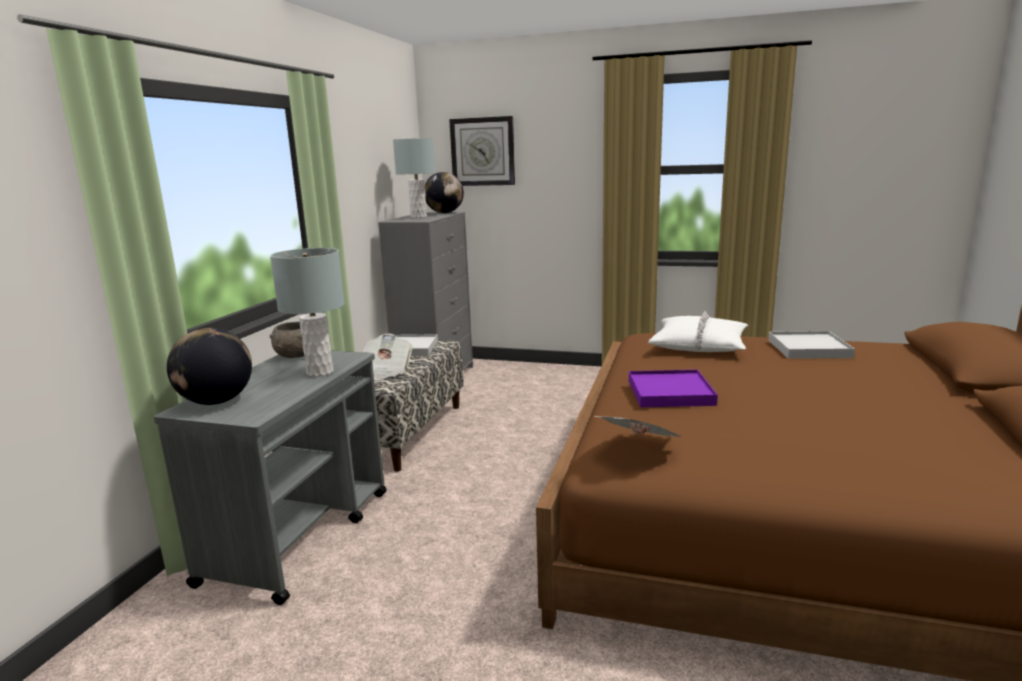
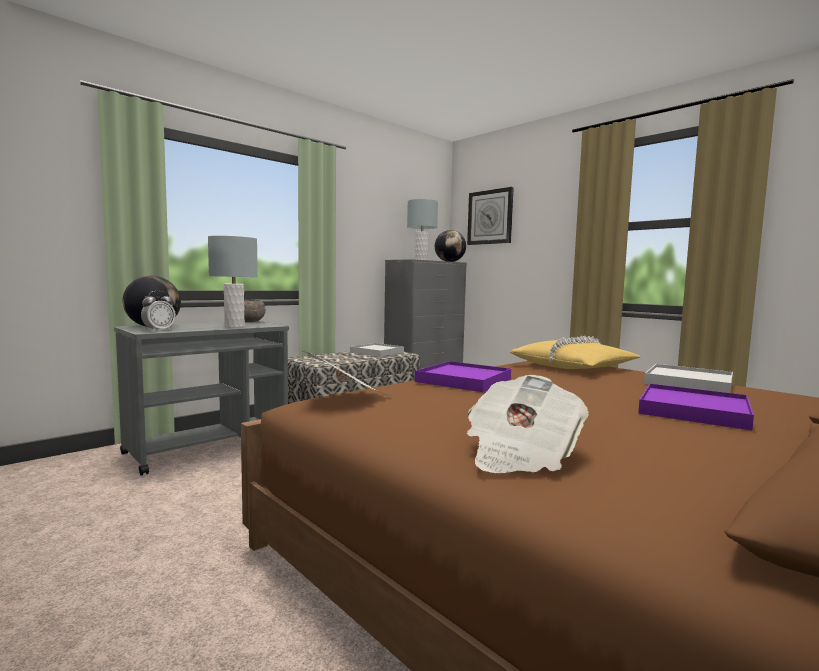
camera: 30 degrees right, 10 degrees down
(260, 409) = (159, 330): none -> alarm clock
(386, 371) = (338, 358): newspaper -> newspaper (520, 454)
(699, 345) = (574, 366): white pillow -> yellow pillow
(870, 385) = (694, 411): none -> purple tray

